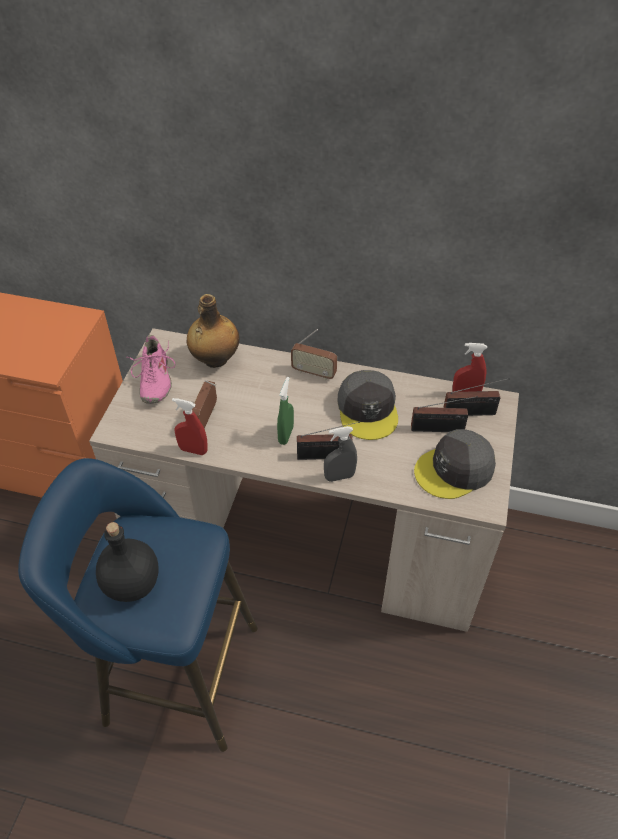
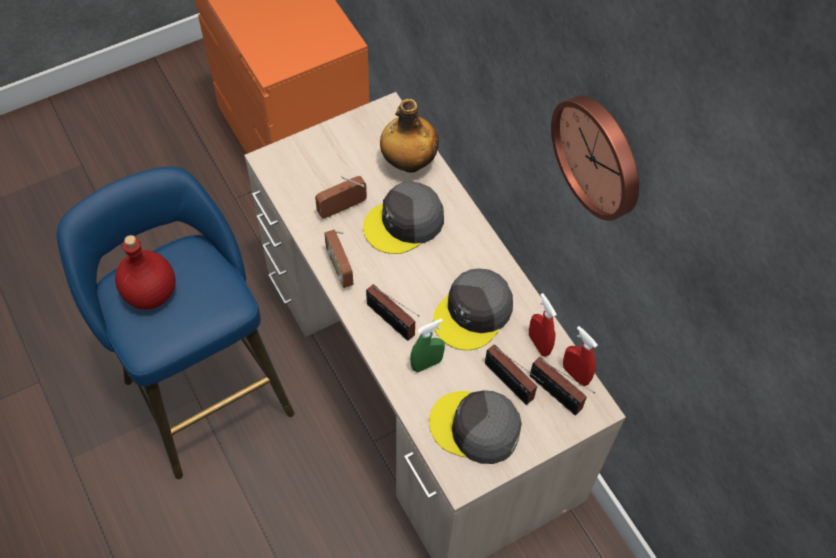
camera: 45 degrees right, 10 degrees up
(133, 583) = (152, 293): black bottle -> red bottle
(154, 380) = (343, 141): pink shoe -> none
(193, 450) = (303, 227): red spray bottle -> red spray bottle (539, 344)
(258, 395) = (404, 223): none -> grey cap
(286, 435) = (383, 276): green spray bottle -> green spray bottle (426, 364)
(314, 373) = (472, 241): radio -> radio (340, 269)
(339, 477) = (380, 347): grey spray bottle -> none
(434, 184) = (600, 155): none -> wall clock

